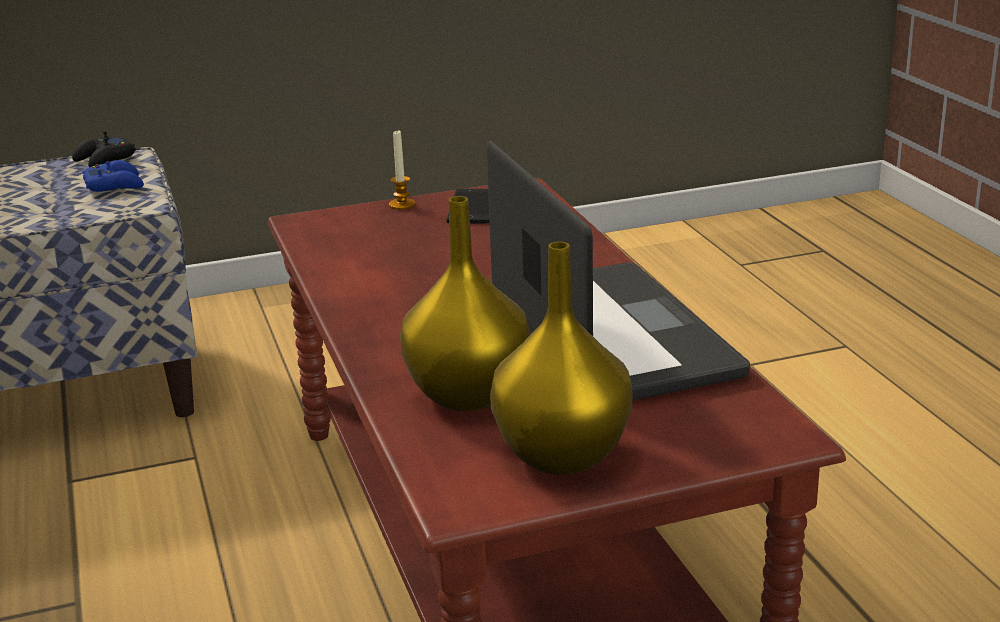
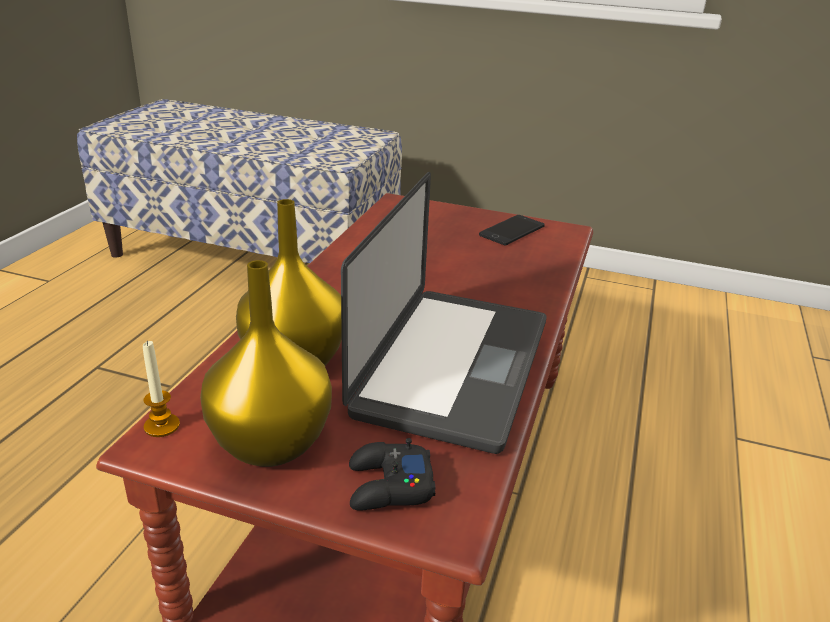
camera: 35 degrees right, 5 degrees up
(104, 159) = (363, 132): black game controller -> black game controller (389, 486)
(115, 185) = (345, 148): blue game controller -> none
(402, 205) = (471, 213): candle -> candle (162, 426)

